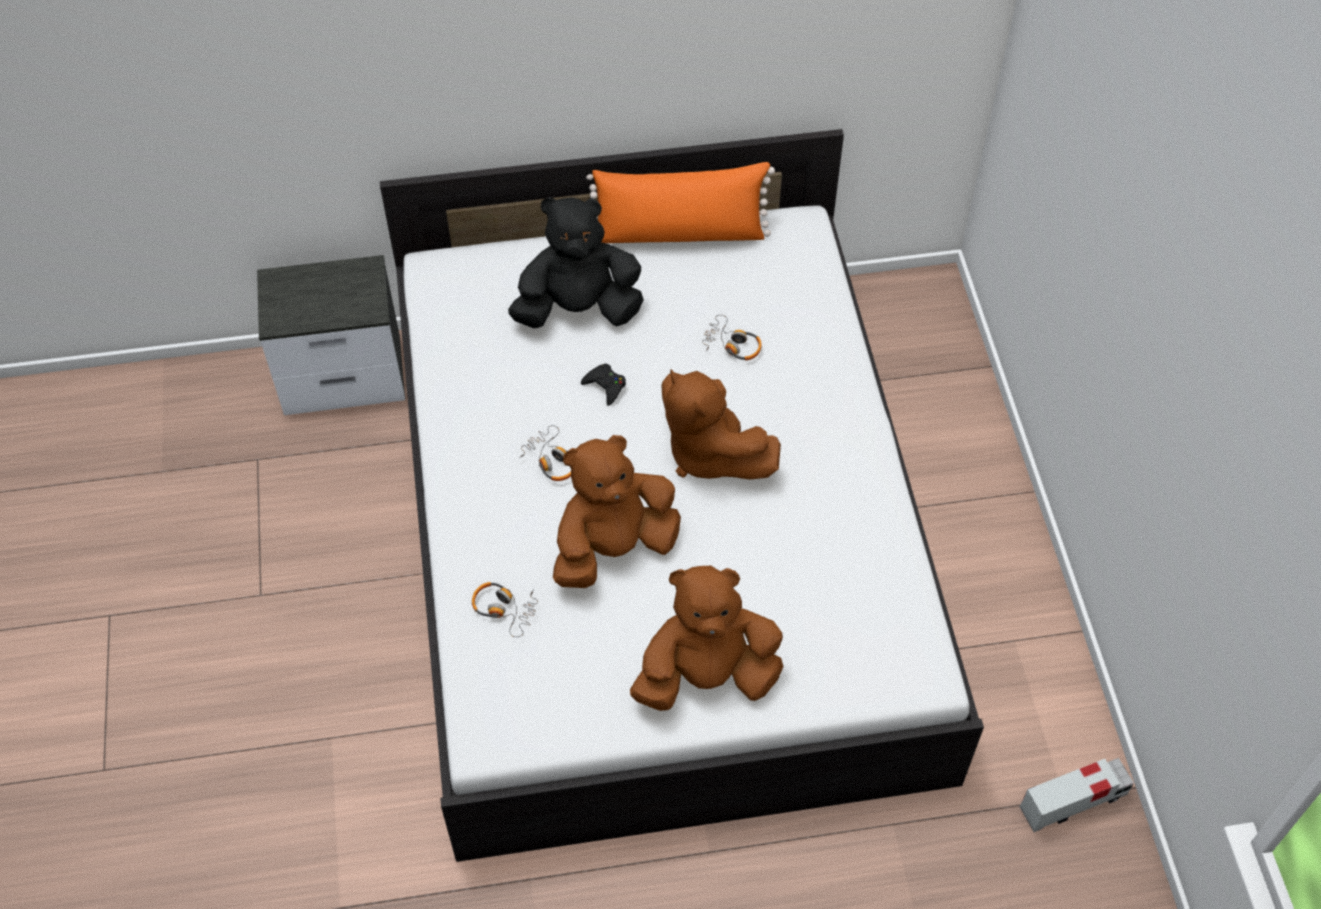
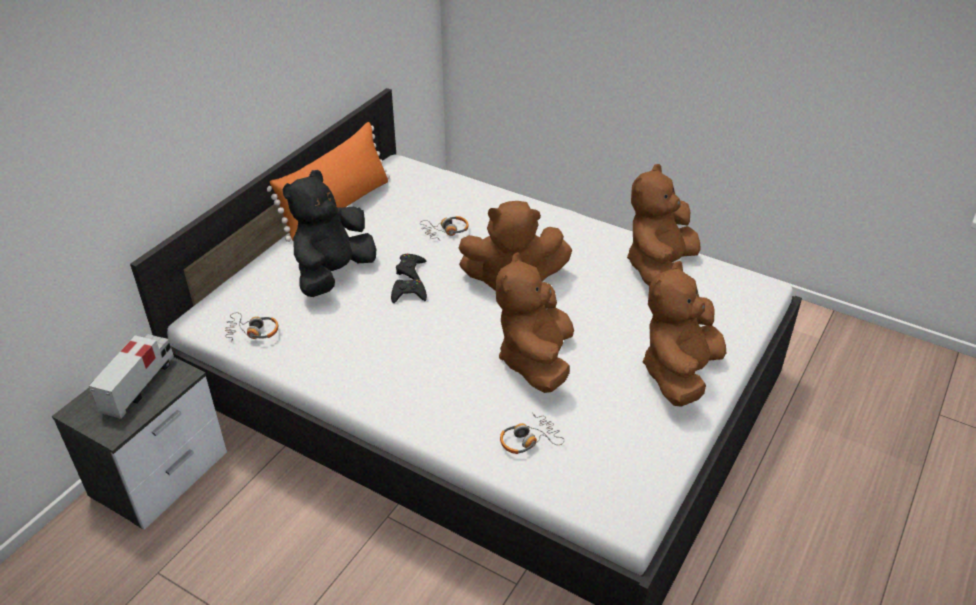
camera: 50 degrees left, 15 degrees down
(551, 460) = (433, 350): headphones -> headphones (252, 332)
(643, 361) = (410, 269): none -> black game controller
(864, 561) = (659, 267): none -> brown plush toy
(1073, 802) = (825, 336): toy truck -> toy truck (139, 386)

